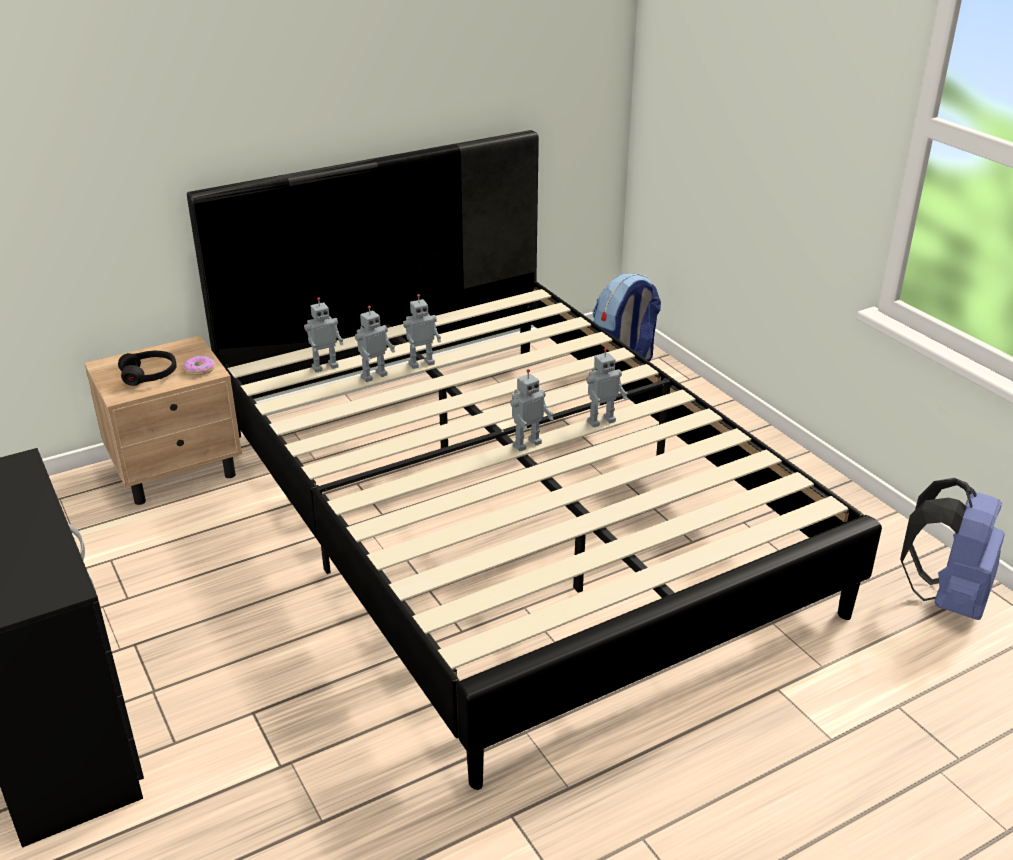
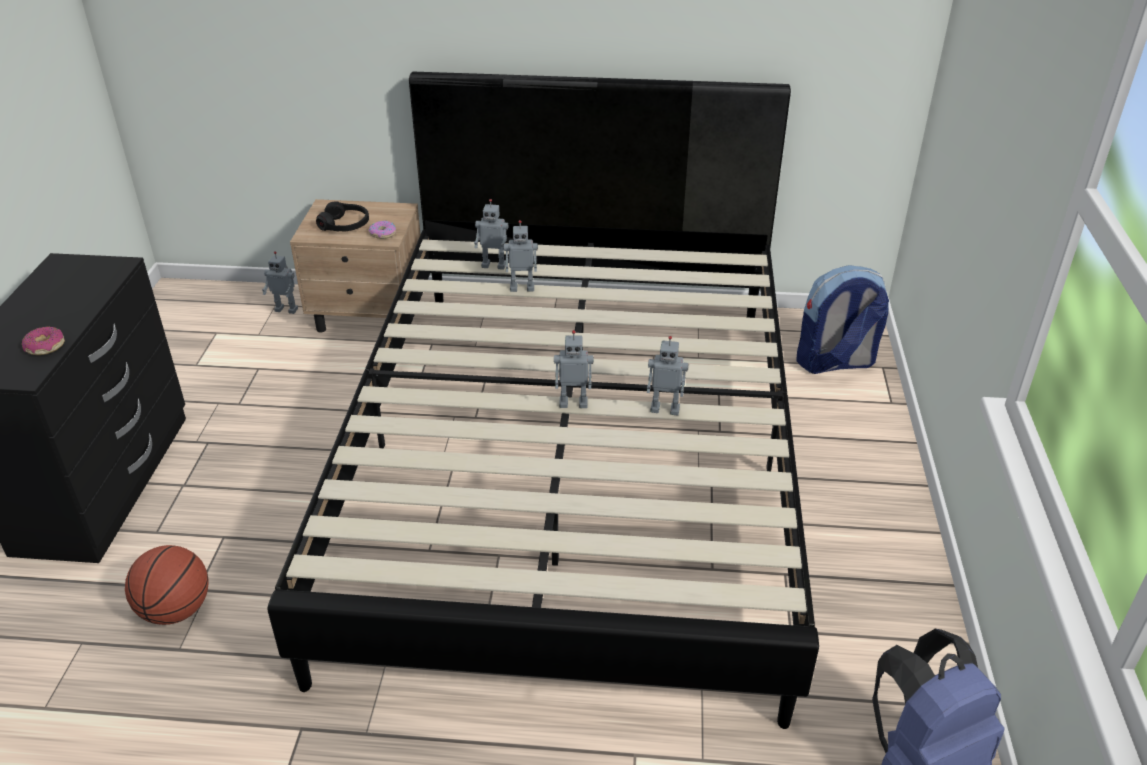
camera: 35 degrees right, 5 degrees up
(48, 557) = (45, 347): none -> donut
(279, 793) = (176, 610): none -> basketball
(421, 363) = (573, 290): toy robot -> toy robot (287, 309)

